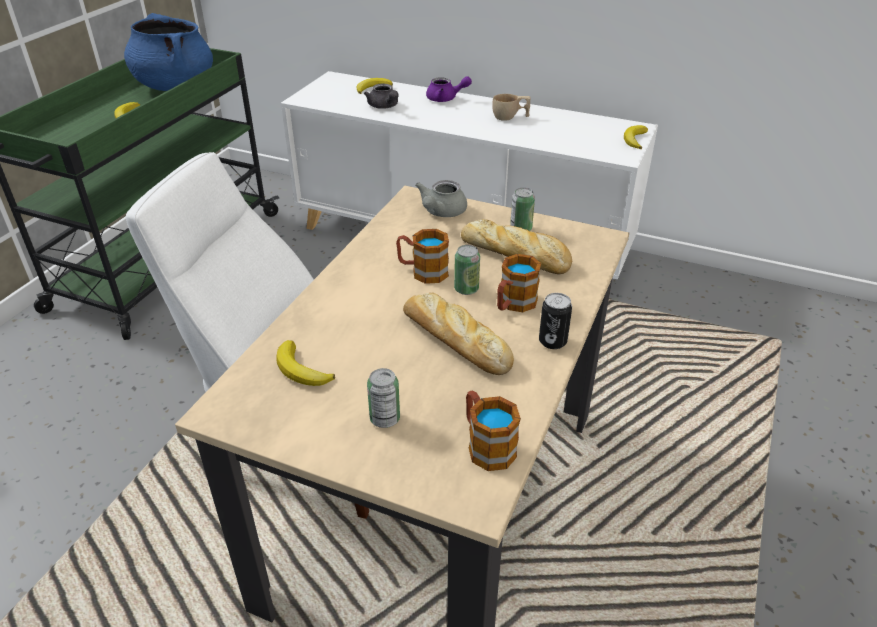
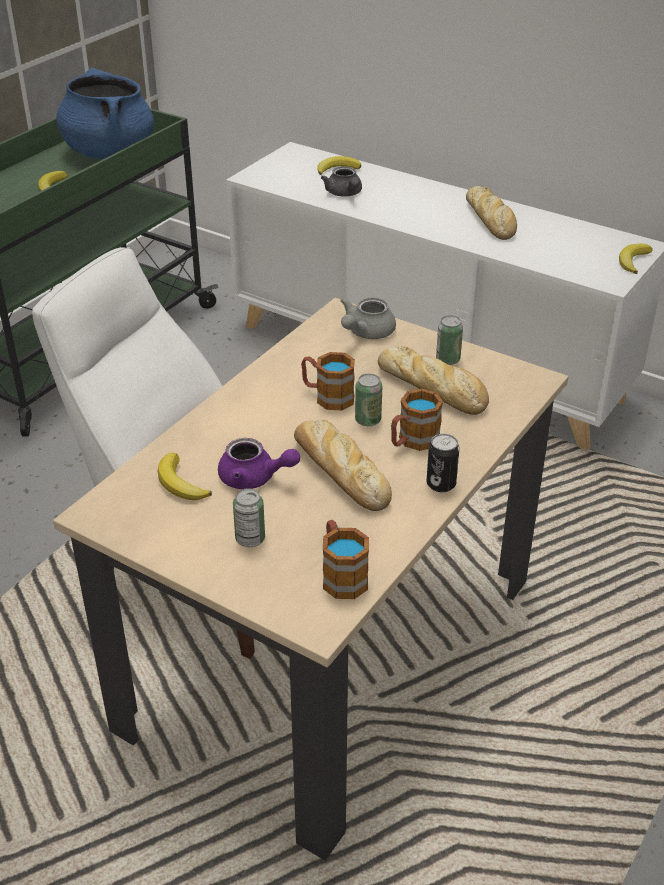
camera: 10 degrees right, 0 degrees up
(445, 99) = (420, 189): purple teapot -> purple teapot (254, 478)
(510, 117) = (490, 220): beige cup -> bread

